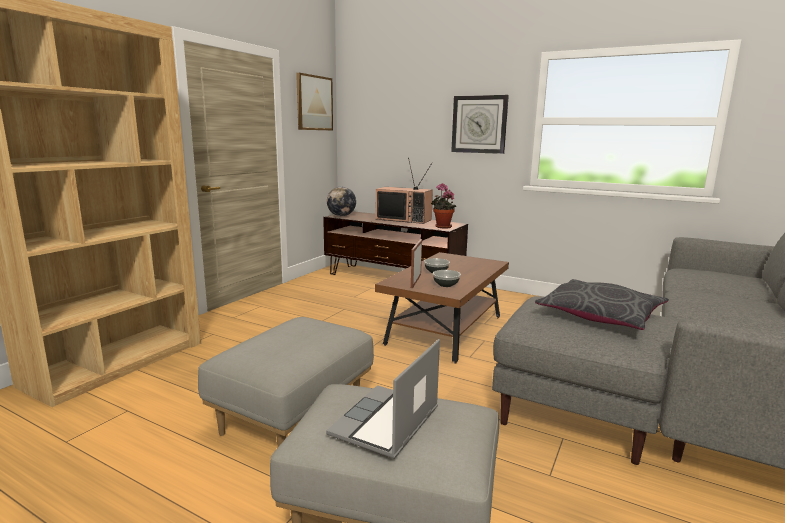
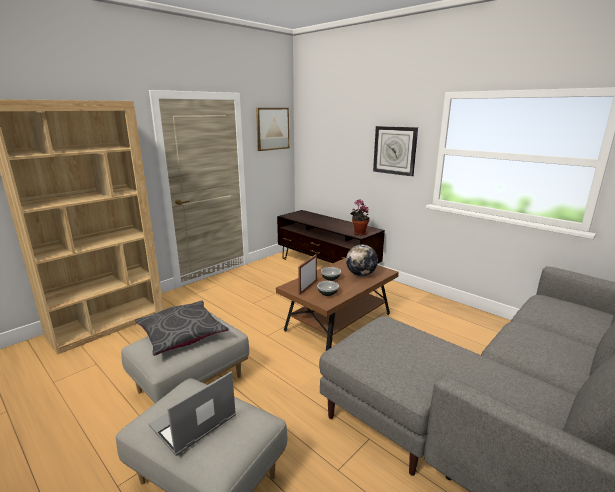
camera: 15 degrees right, 5 degrees up
(341, 216) = (291, 216): globe -> globe (361, 274)
(404, 219) = (336, 222): television -> none
(600, 315) = (415, 346): grey pillow -> grey pillow (182, 334)

